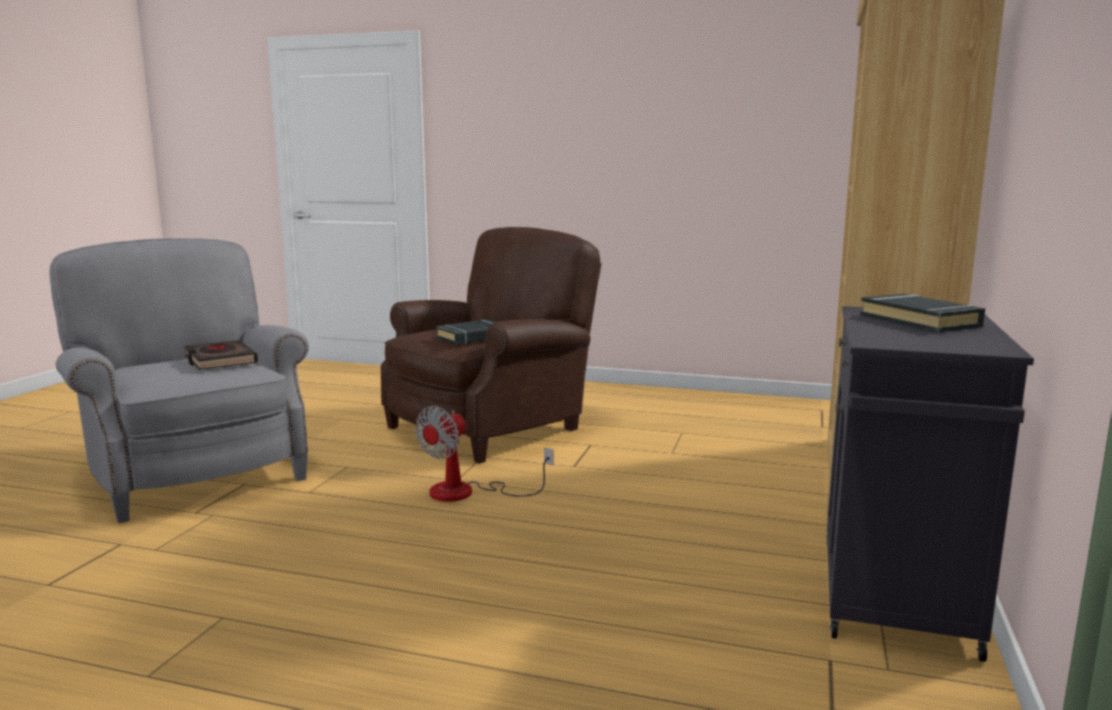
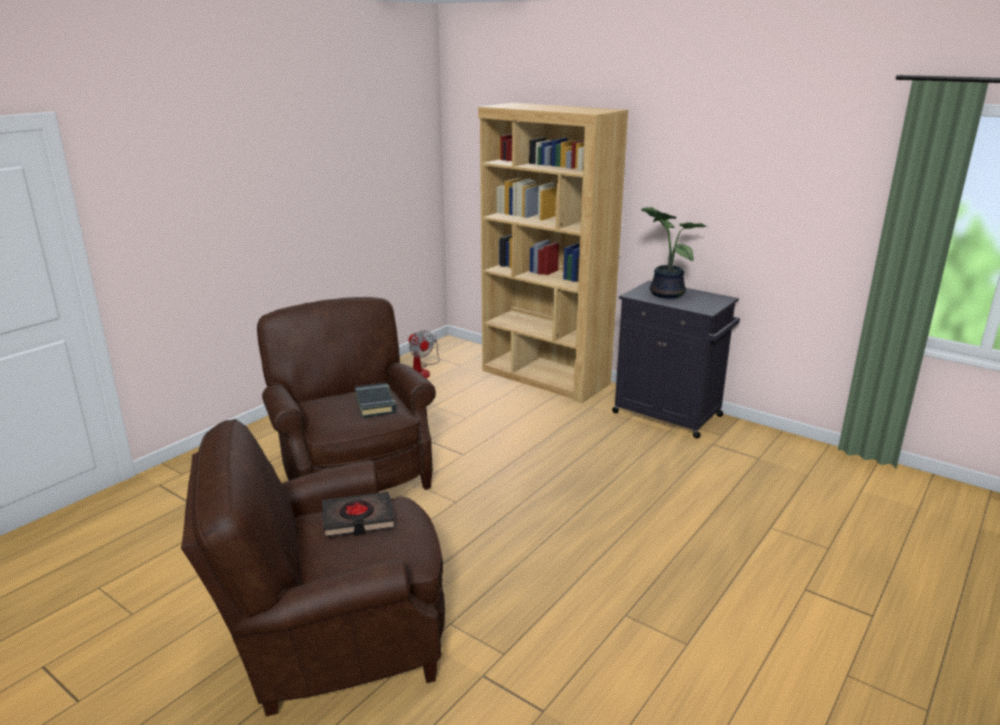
camera: 70 degrees left, 10 degrees up
(193, 471) = (331, 639): grey armchair -> brown armchair
(467, 492) = (482, 501): fan -> fan (422, 371)
(920, 321) = (664, 293): black book -> potted plant

